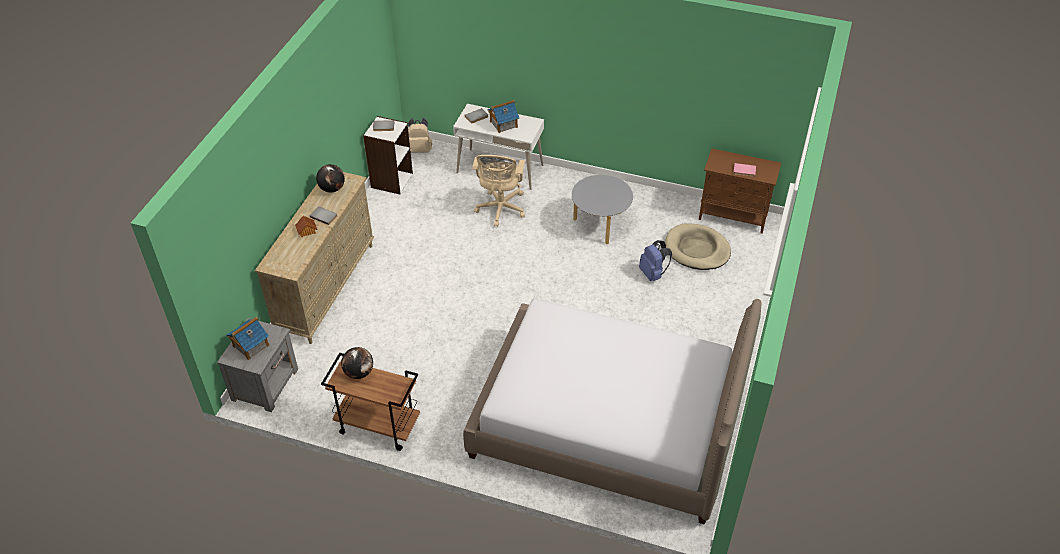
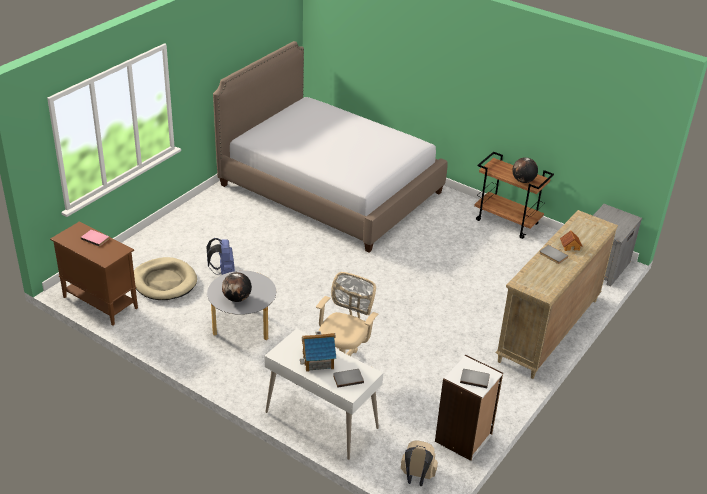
camera: 165 degrees left, 10 degrees down
(250, 345) = (615, 222): toy house -> none
(332, 189) = (544, 280): globe -> globe (237, 298)

